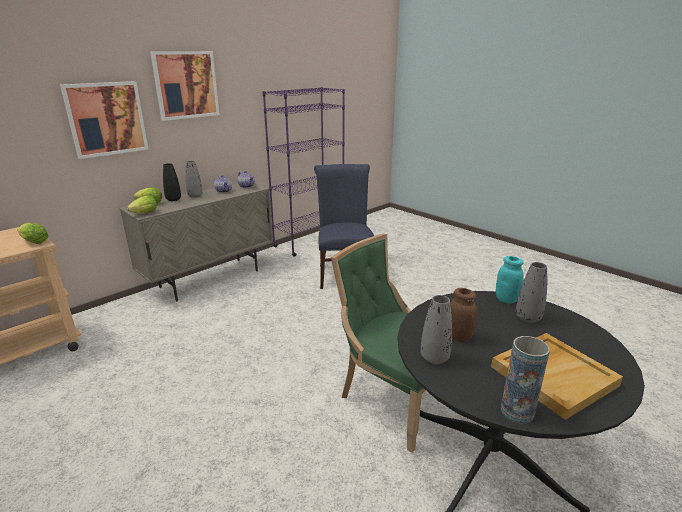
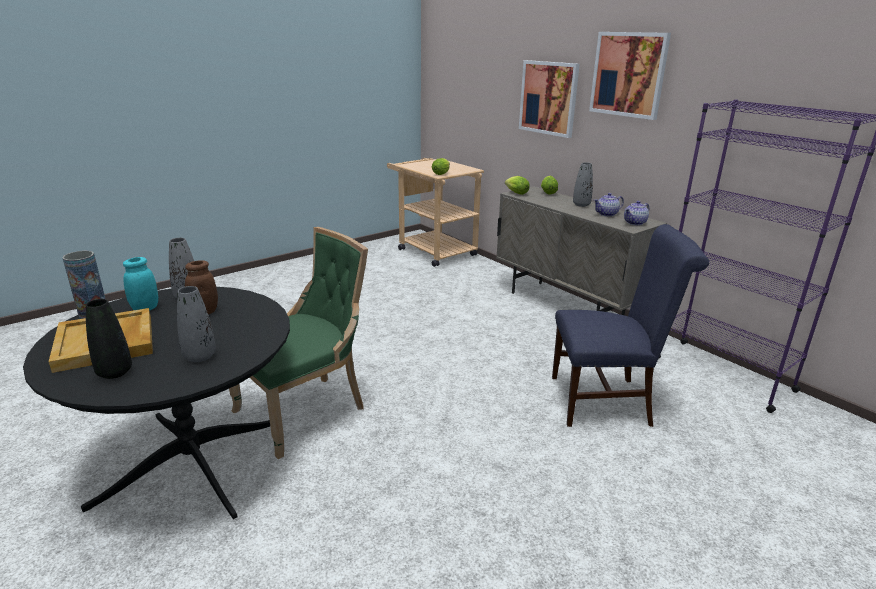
camera: 95 degrees right, 0 degrees up
(173, 199) = (565, 198): black vase -> black vase (115, 372)
(506, 299) = (248, 353): turquoise jar -> turquoise jar (145, 308)

